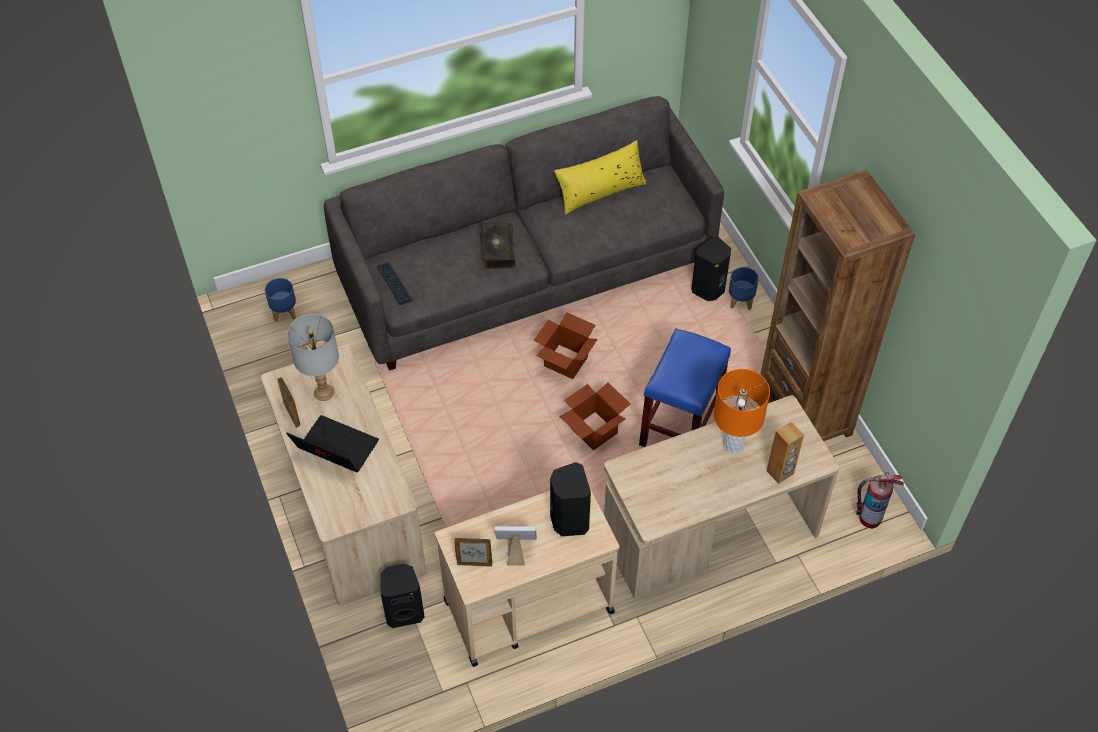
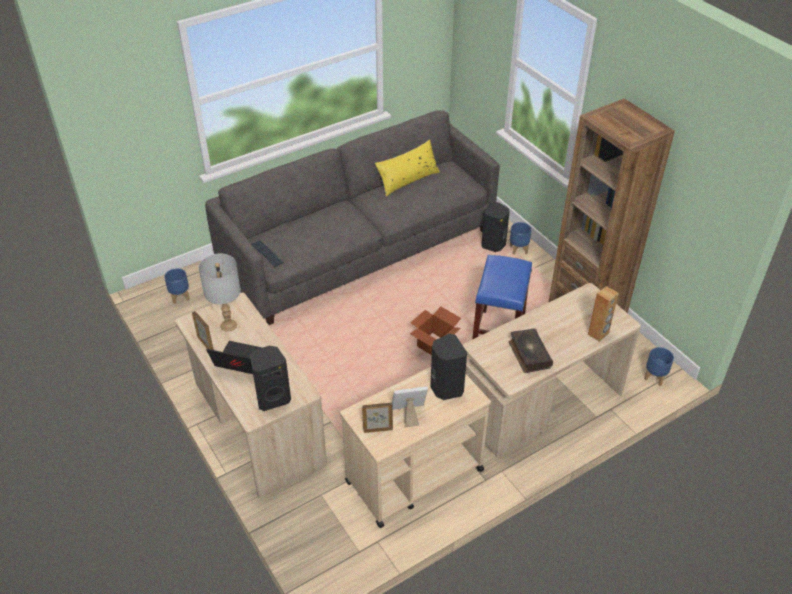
camera: 10 degrees left, 10 degrees down
(404, 611) = (315, 495): black speaker -> black speaker (272, 398)
(497, 250) = (341, 223): book -> book (529, 355)
(566, 362) = (402, 303): cardboard box -> none
(733, 444) = (556, 320): orange table lamp -> none
(869, 518) = (655, 376): fire extinguisher -> blue planter

